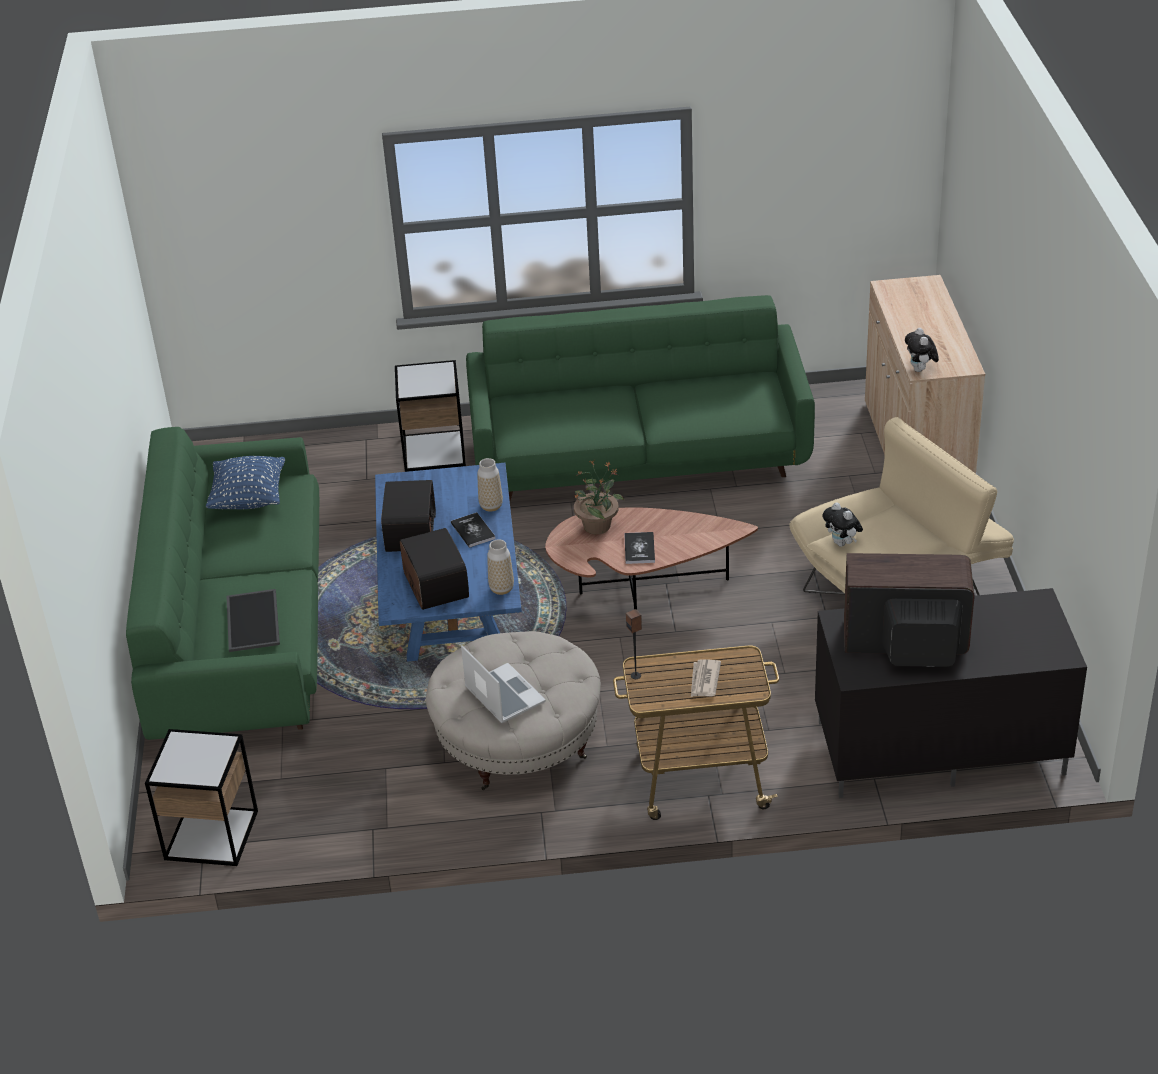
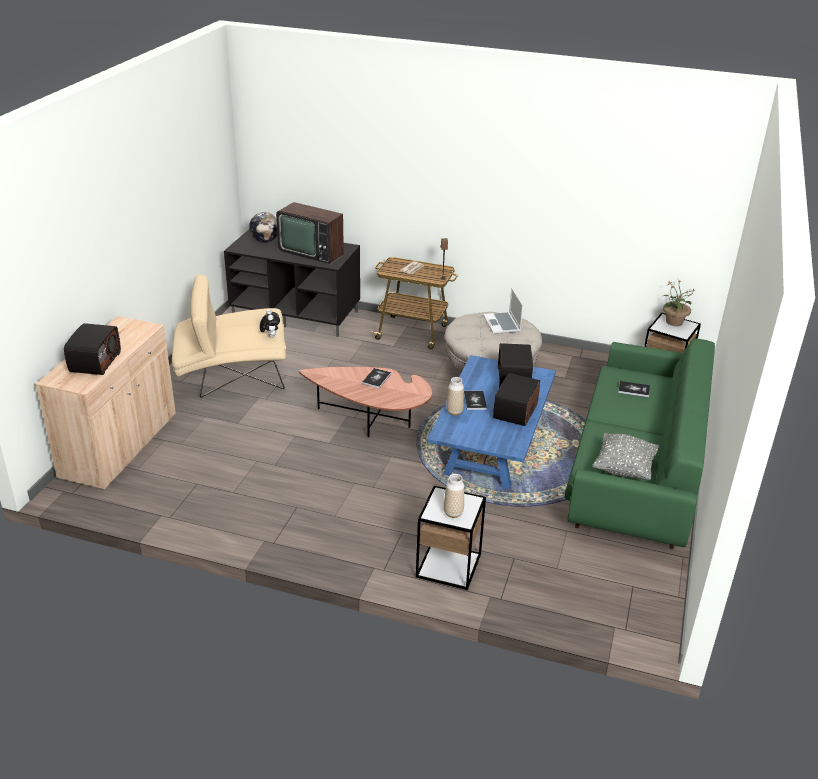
camera: 160 degrees left, 5 degrees down
(249, 499) = (624, 469): blue pillow -> grey pillow
(251, 620) = (634, 390): tray -> book
(501, 589) = (475, 366): vase -> vase (453, 513)
(597, 525) = (390, 398): potted plant -> potted plant (673, 322)
(640, 456) = (298, 505): green sofa -> none
(916, 312) = (94, 362): none -> radio
(920, 370) = (149, 328): plush toy -> none
(1015, 638) = (265, 241): none -> globe

